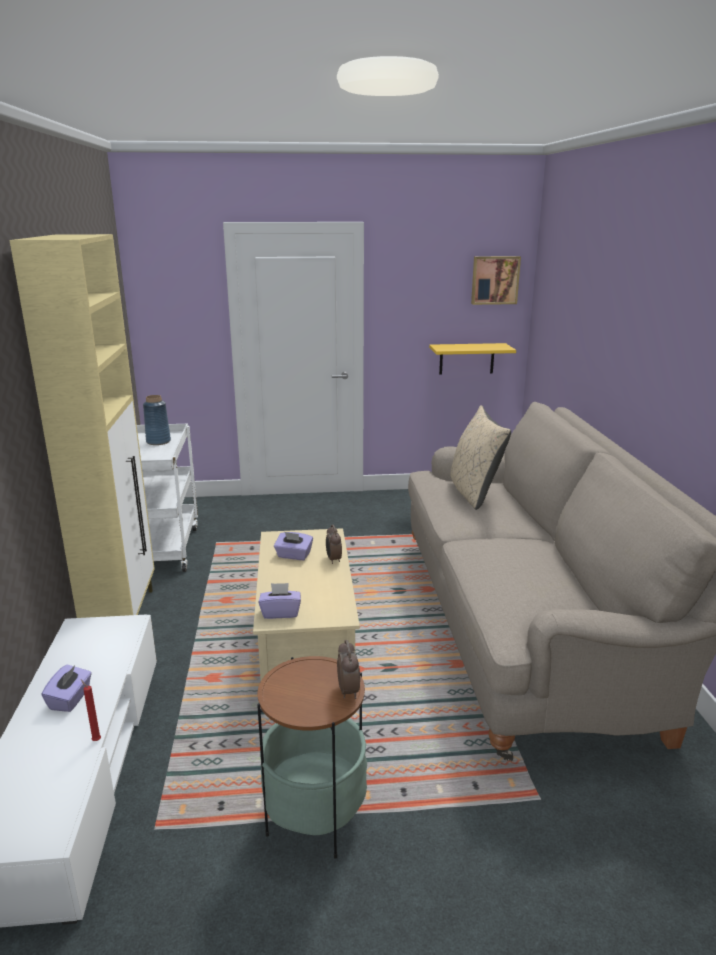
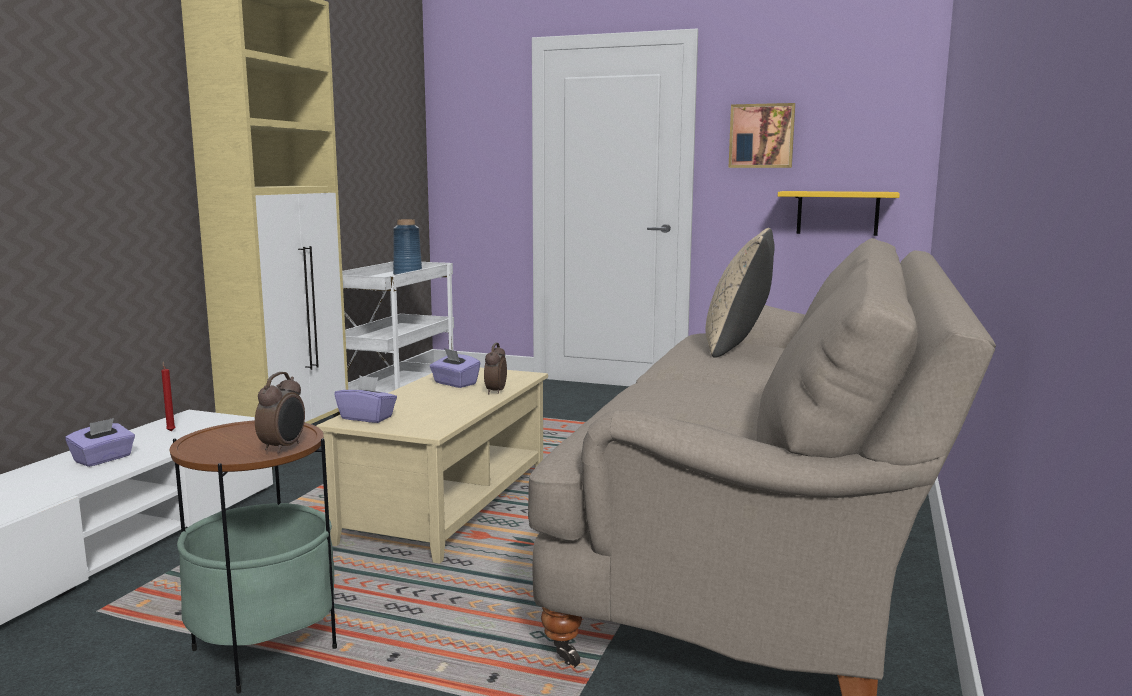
camera: 25 degrees right, 10 degrees down
(95, 740) = (77, 489): red candle -> red candle (171, 431)
(494, 280) = (880, 100): picture -> picture (761, 136)

